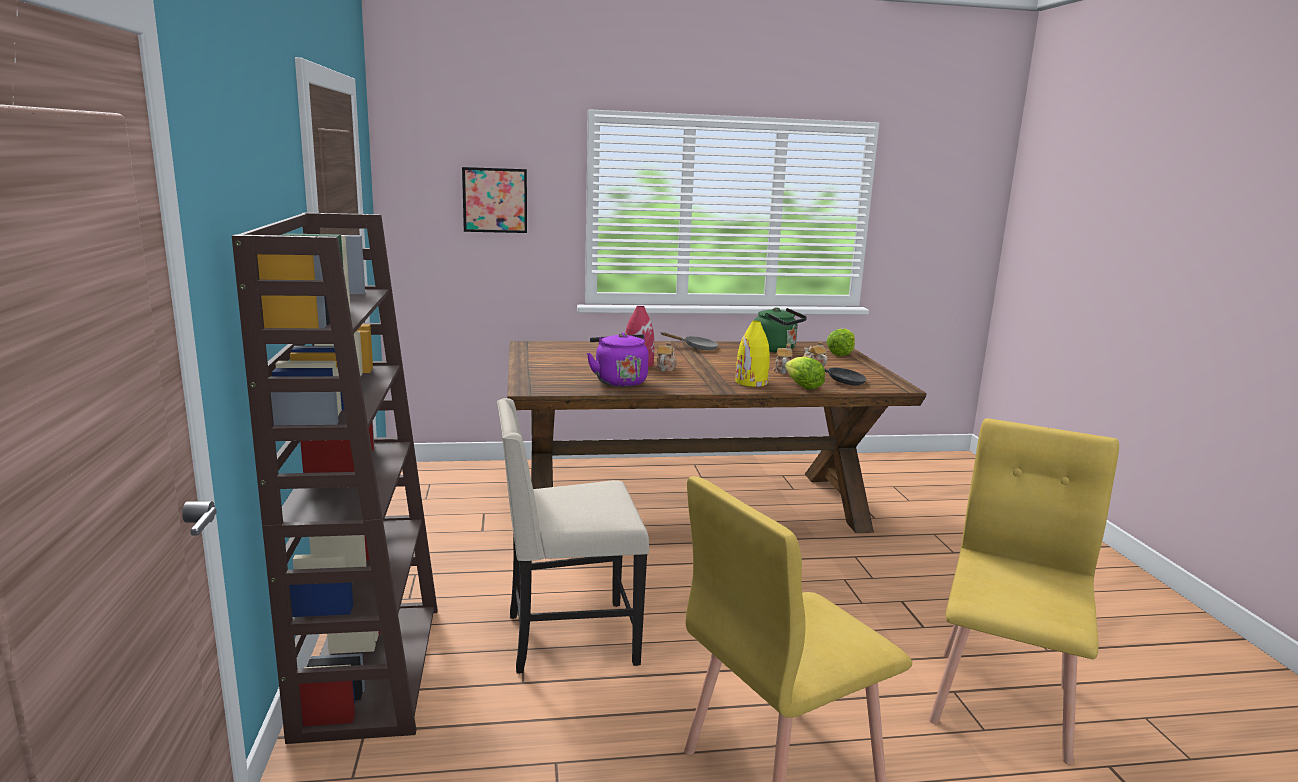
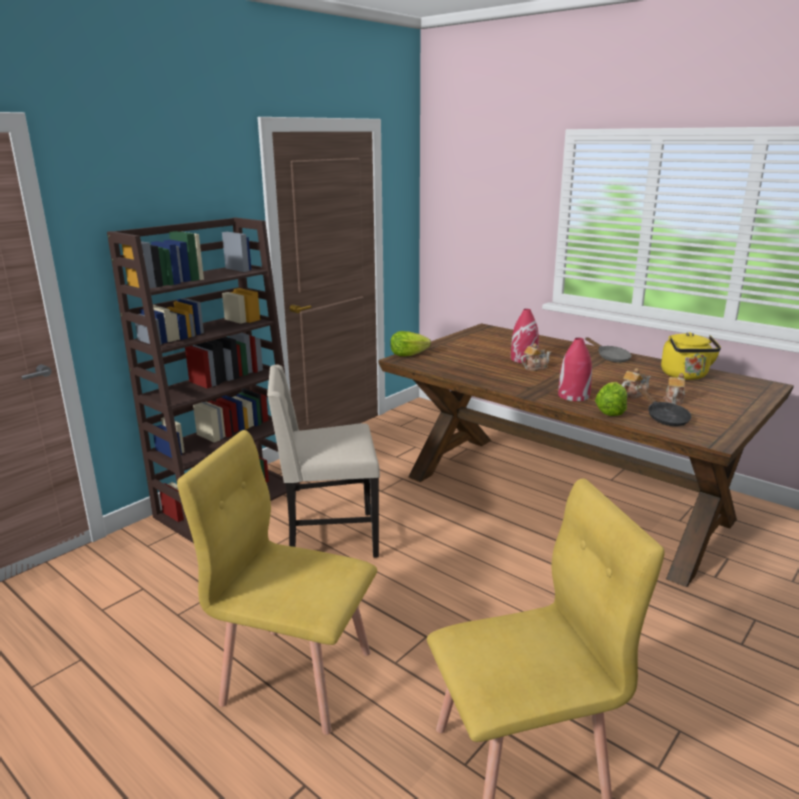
camera: 50 degrees right, 5 degrees up
(495, 200) = (492, 208): picture -> none
(568, 638) = (329, 538): beige chair -> beige chair turned 45 degrees counterclockwise
(619, 381) = (472, 368): purple kettle -> none
(751, 382) = (573, 396): yellow vase -> red vase
(776, 350) = (685, 376): green kettle -> yellow kettle
(840, 354) = (748, 395): lettuce -> lettuce (408, 355)

